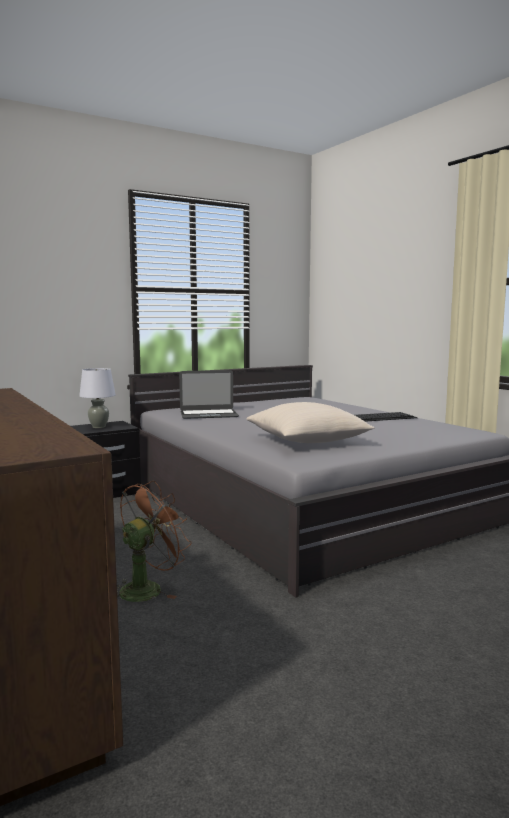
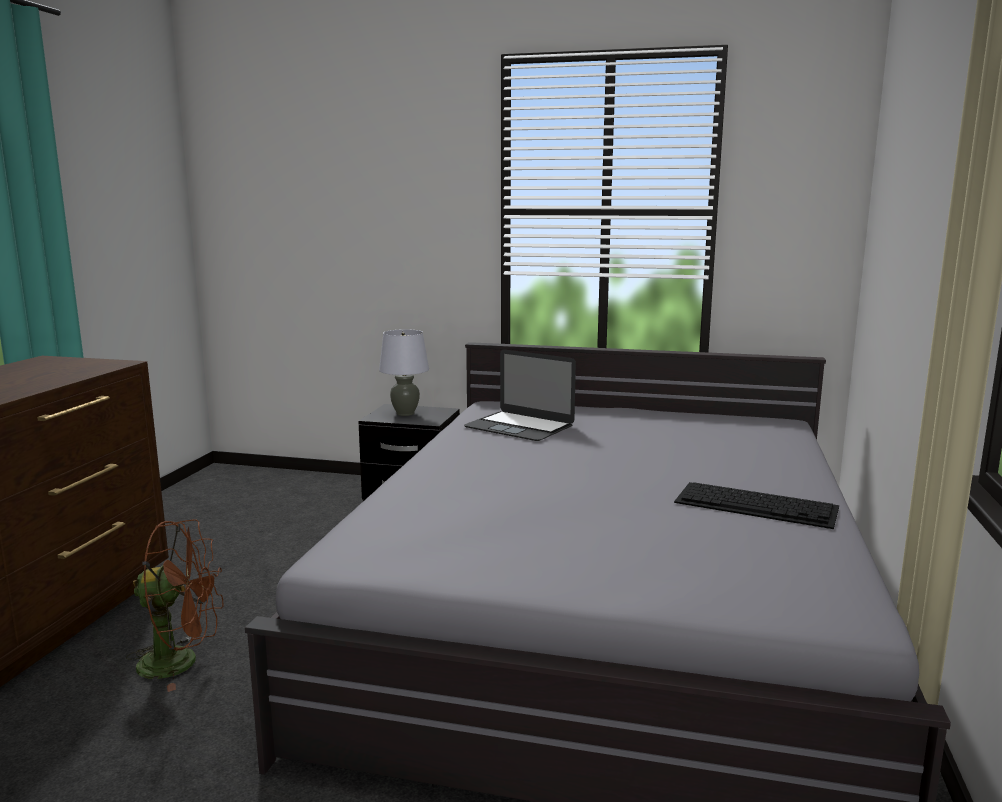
camera: 45 degrees right, 5 degrees up
(307, 441) = (459, 521): beige pillow -> none

